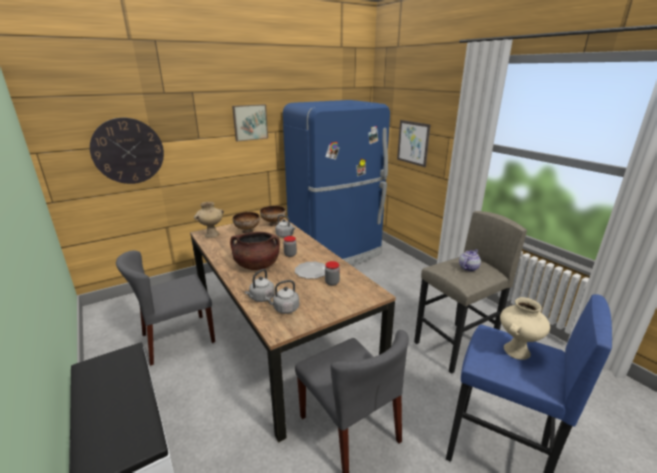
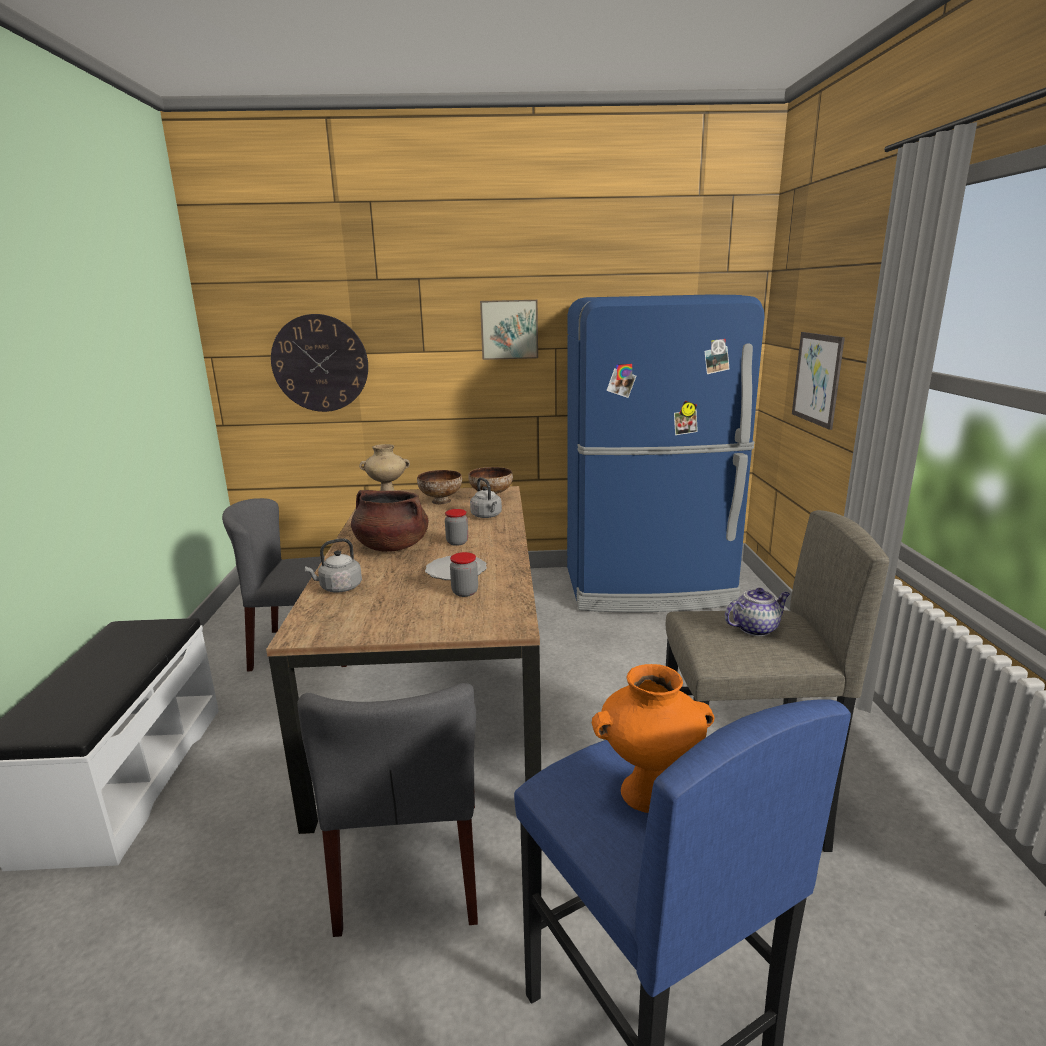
camera: 30 degrees right, 5 degrees down
(284, 309) = (349, 609): grey kettle -> none
(516, 350) = (650, 791): beige vase -> orange vase

